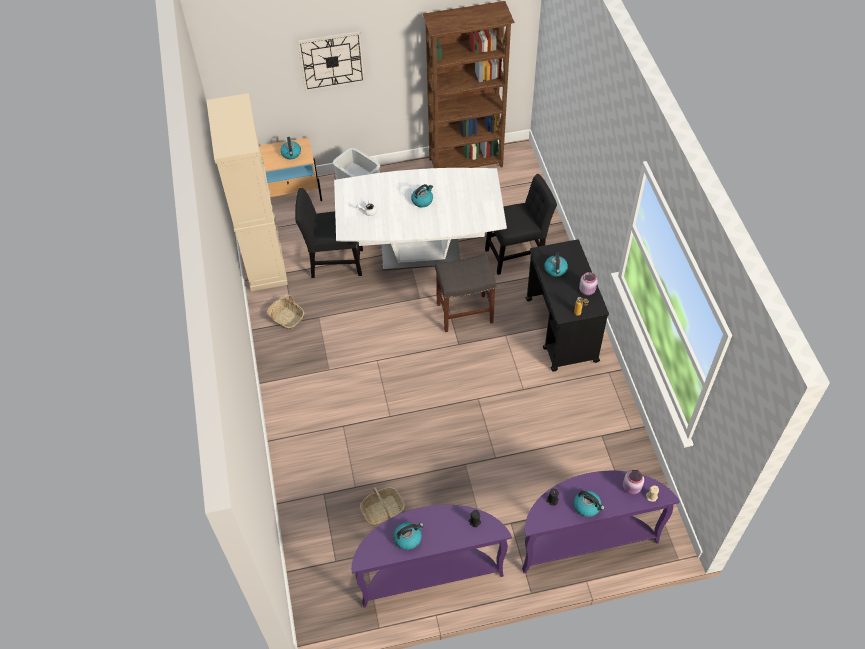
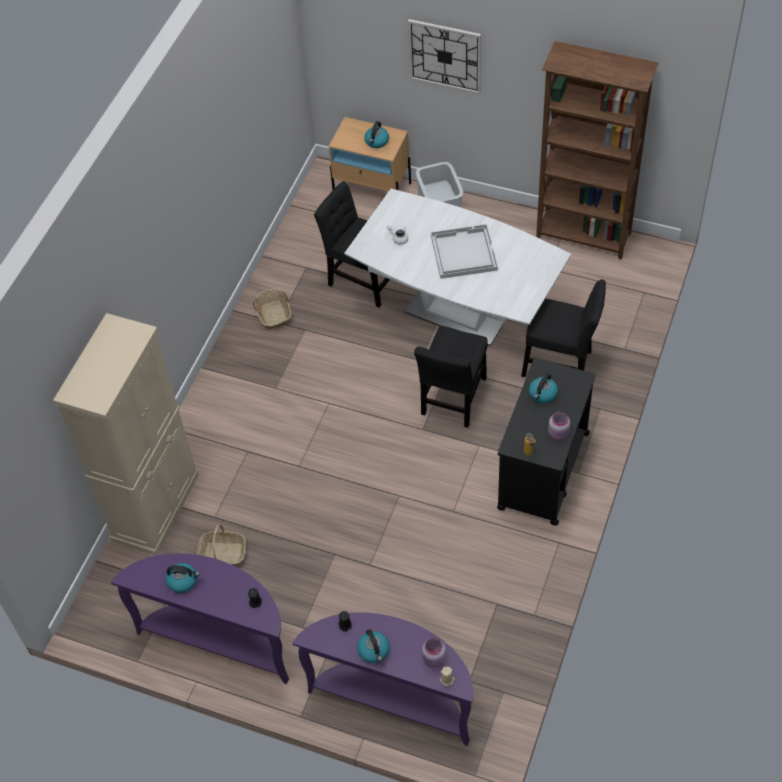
camera: 35 degrees right, 0 degrees up
(264, 259) = (297, 244): beige cabinet -> beige cabinet (156, 507)
(422, 200) = (463, 252): kettle -> white tray
(464, 313) = (453, 400): grey stool -> black chair

